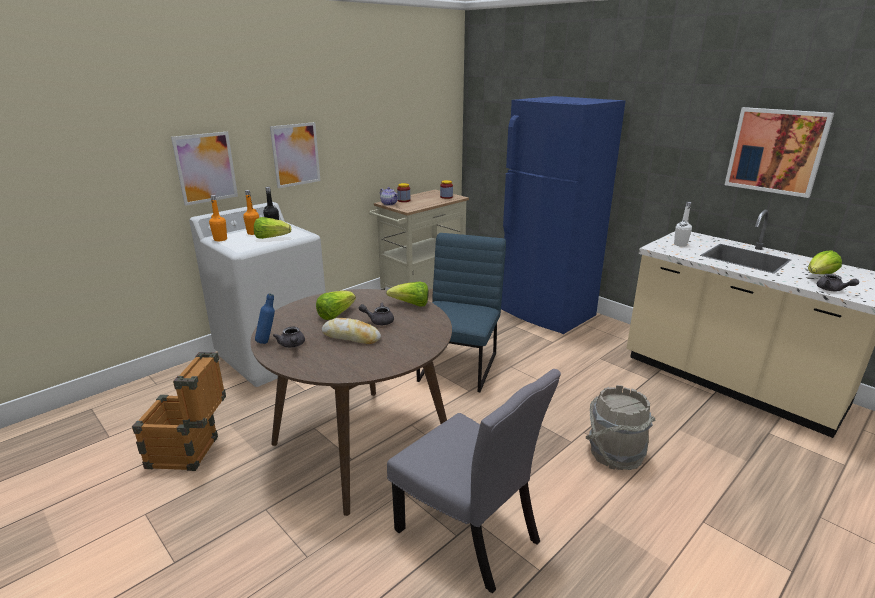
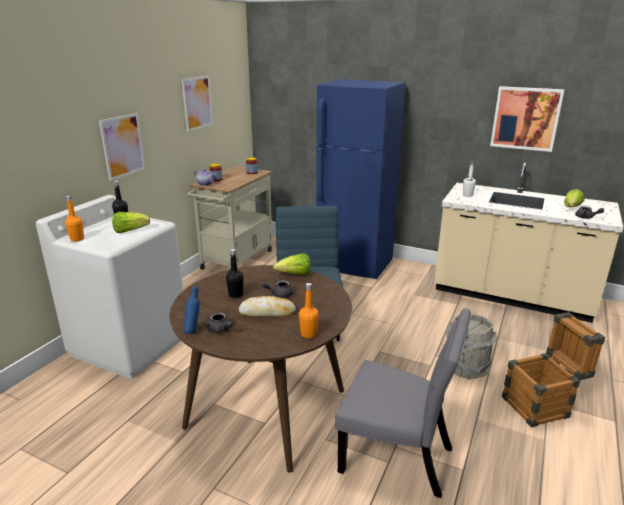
camera: 20 degrees left, 0 degrees up
(191, 453) = (104, 457): crate -> crate (541, 405)
(206, 168) = (44, 168): picture -> picture (197, 103)
(253, 233) = (106, 228): orange bottle -> orange bottle (308, 334)
(335, 314) = (235, 295): lettuce -> black bottle

